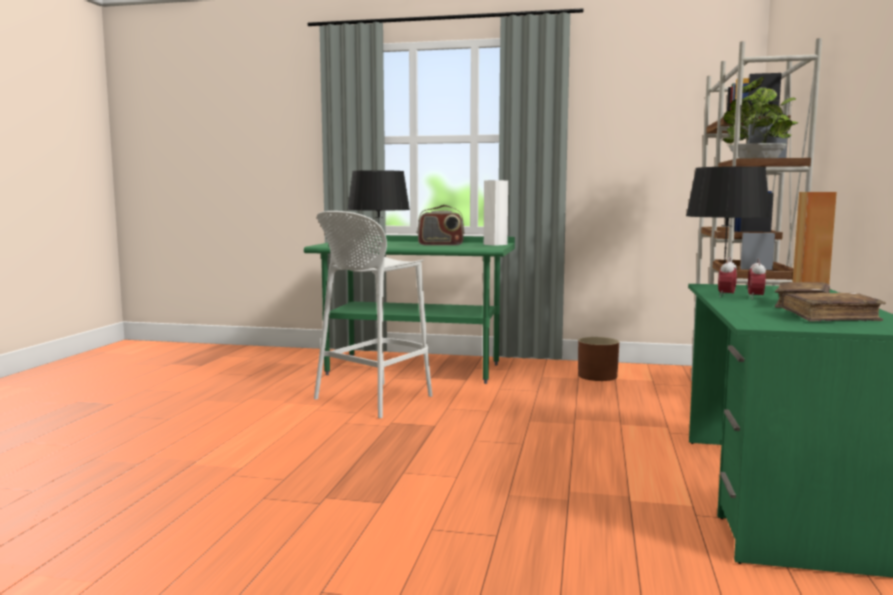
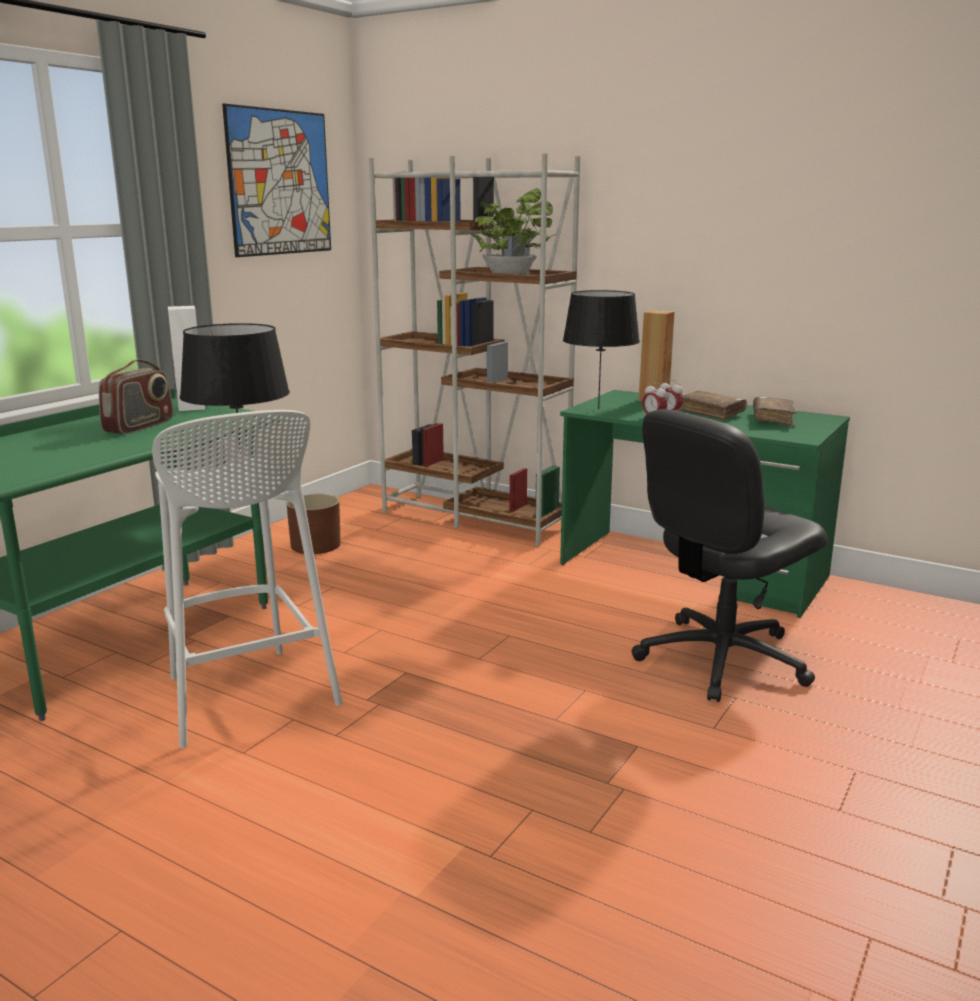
camera: 70 degrees left, 10 degrees up
(571, 524) = (721, 659): none -> black office chair
(661, 105) = (280, 183): none -> picture

